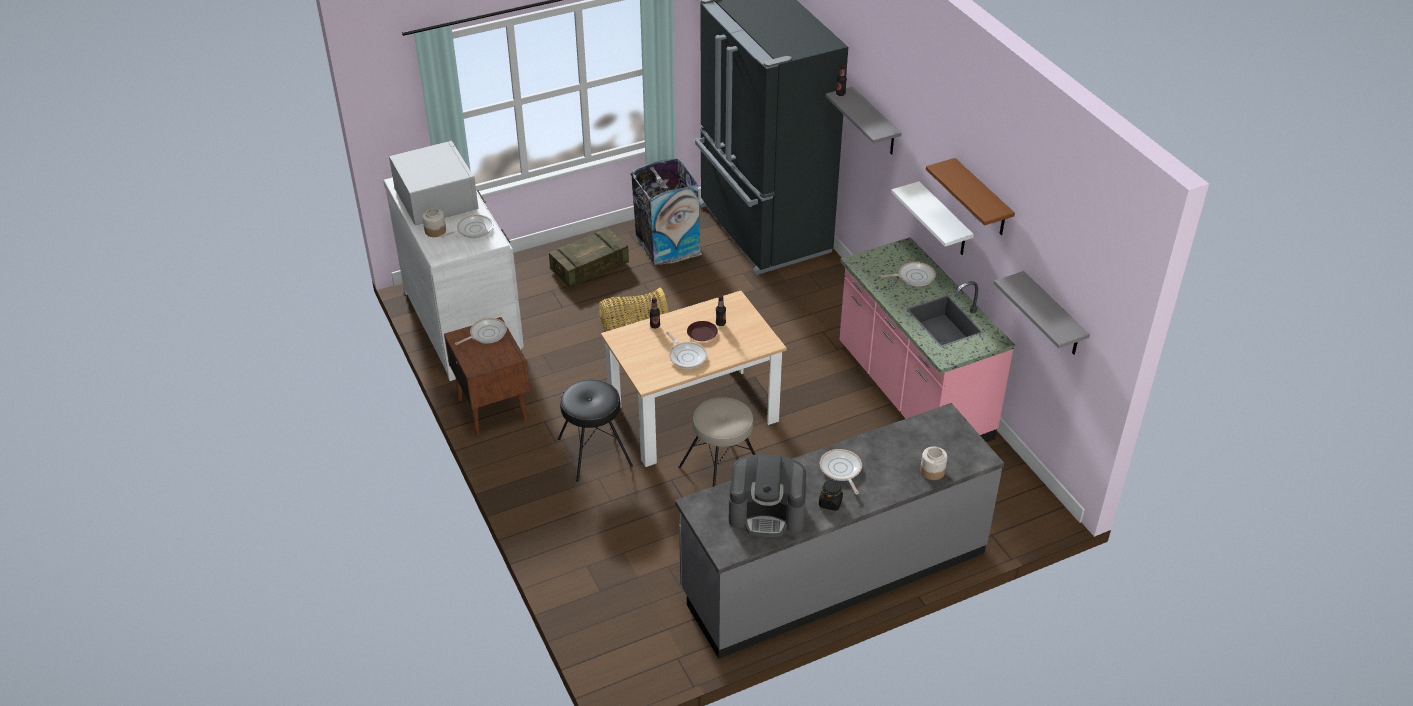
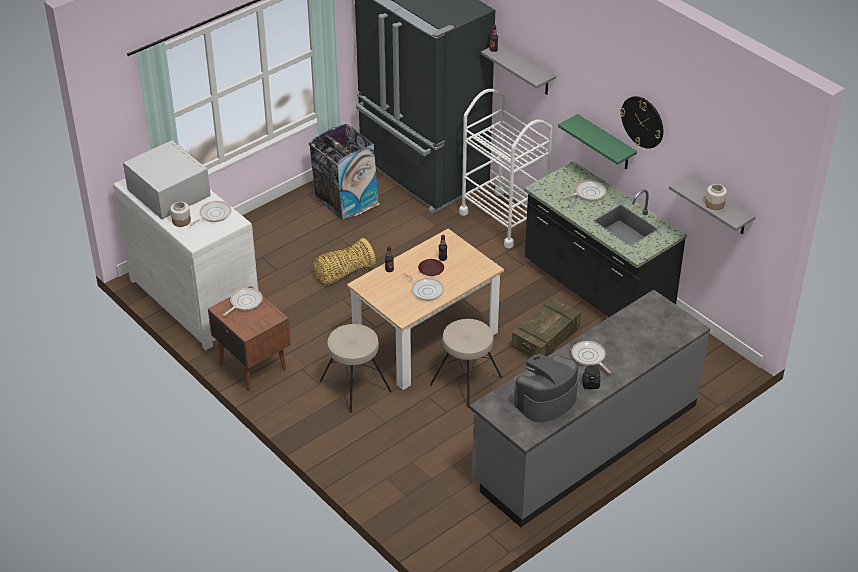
camera: 15 degrees left, 0 degrees up
(590, 268) = (286, 231): crate -> crate (545, 339)
(594, 452) = (354, 386): black stool -> beige stool
(767, 512) = (545, 400): coffee machine -> coffee machine turned 150 degrees clockwise
(835, 294) = (504, 219): none -> white cart
(912, 393) = (596, 290): pink counter -> black counter
(932, 471) = (659, 345): jar -> jar (714, 204)
(944, 220) = (605, 143): white shelf -> green shelf
(982, 199) = (642, 122): brown shelf -> wall clock

